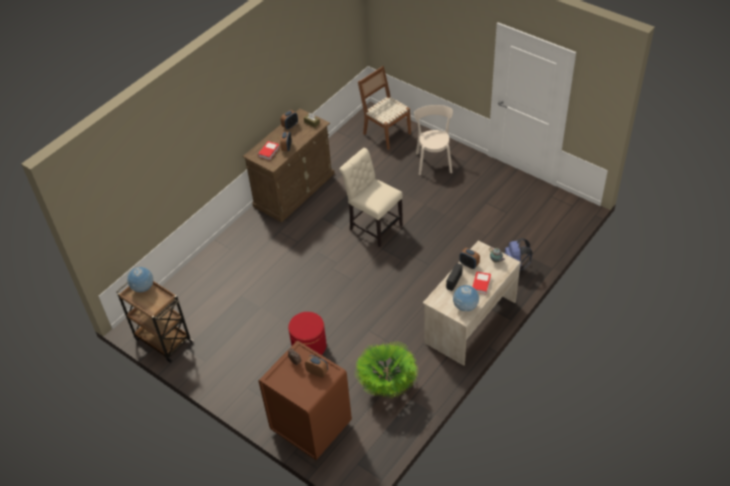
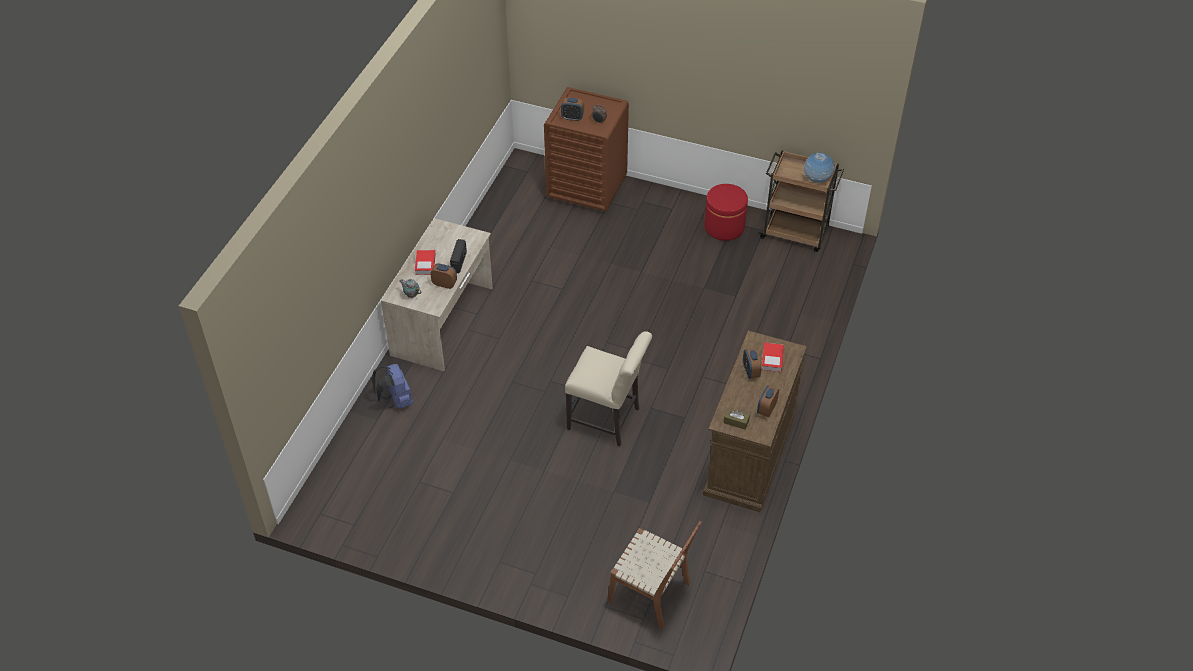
camera: 160 degrees right, 0 degrees up
(309, 346) = (625, 259): red ottoman -> red ottoman (724, 227)
(387, 385) = (521, 239): potted plant -> none
(433, 161) = (553, 552): beige chair -> none
(465, 307) = (439, 236): globe -> none

